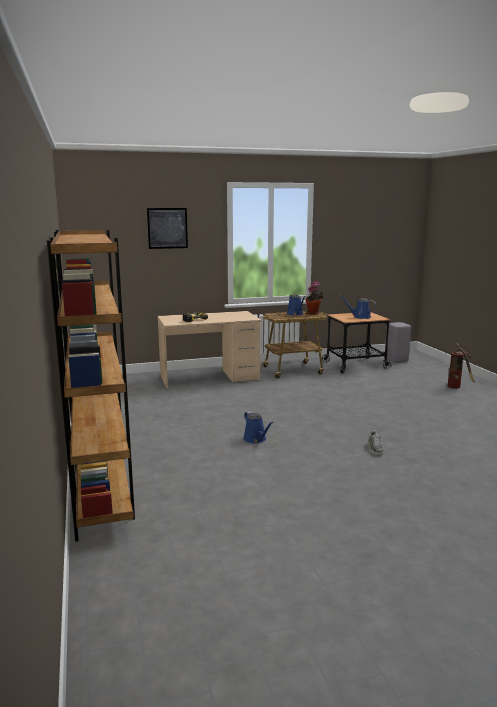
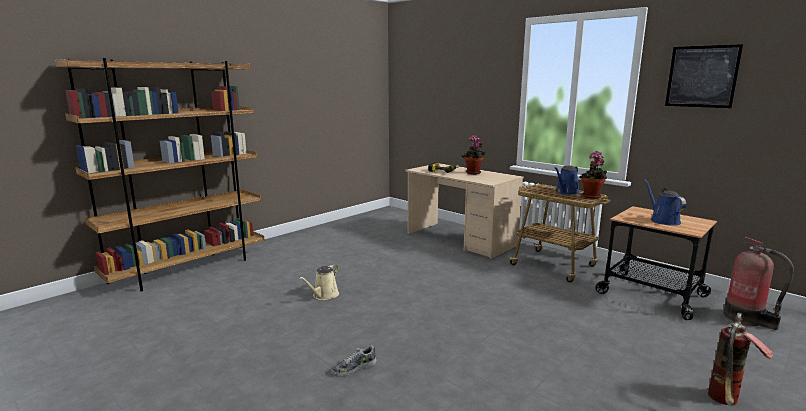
camera: 60 degrees right, 0 degrees up
(167, 228) = (464, 74): picture -> picture (702, 76)
(216, 316) = (473, 173): none -> potted plant
(256, 439) = (324, 295): blue watering can -> beige watering can
(396, 360) = (746, 319): grey stool -> fire extinguisher

